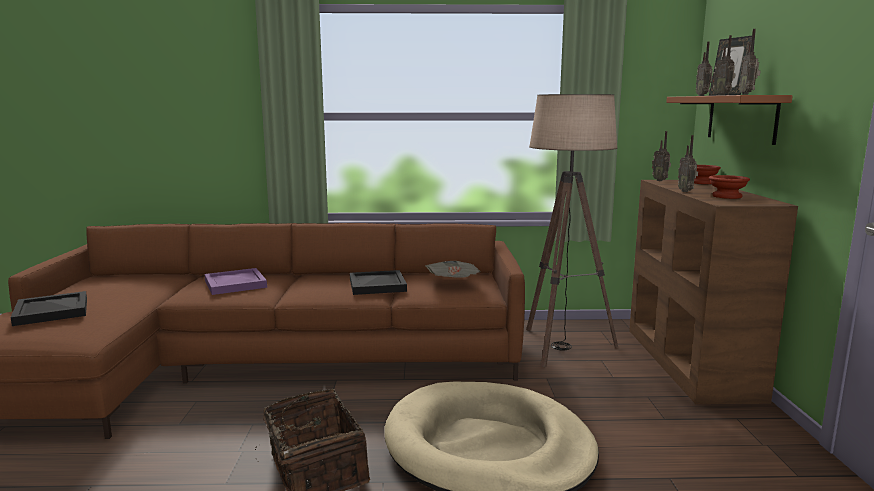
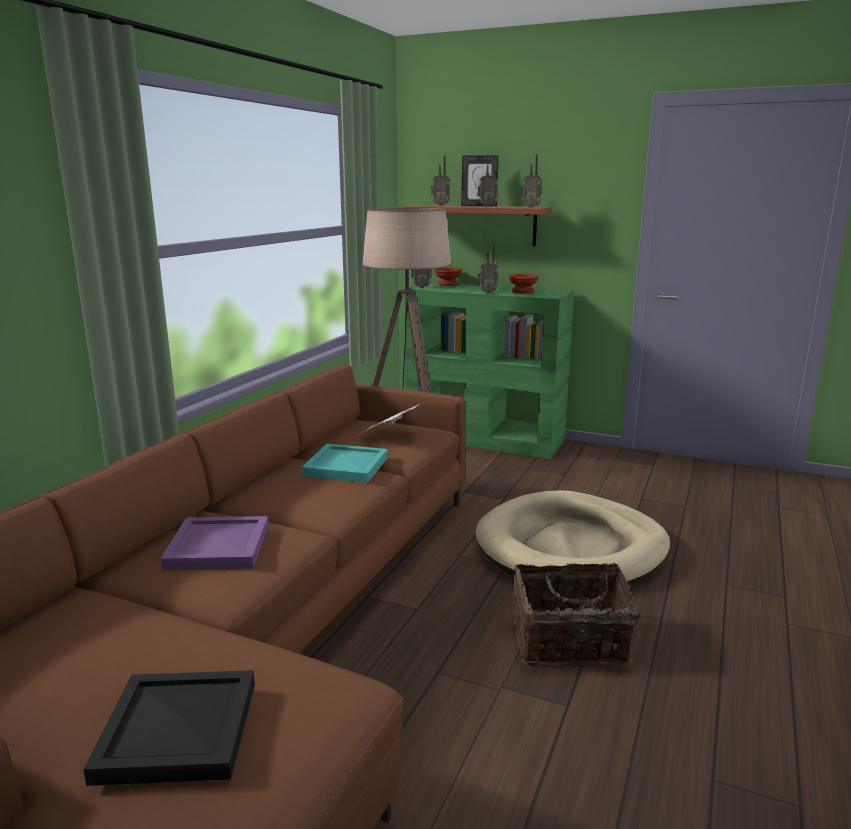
camera: 65 degrees left, 5 degrees up
(376, 285) = (344, 467): black tray -> turquoise tray
(691, 362) = (485, 438): brown bookcase -> green bookcase

